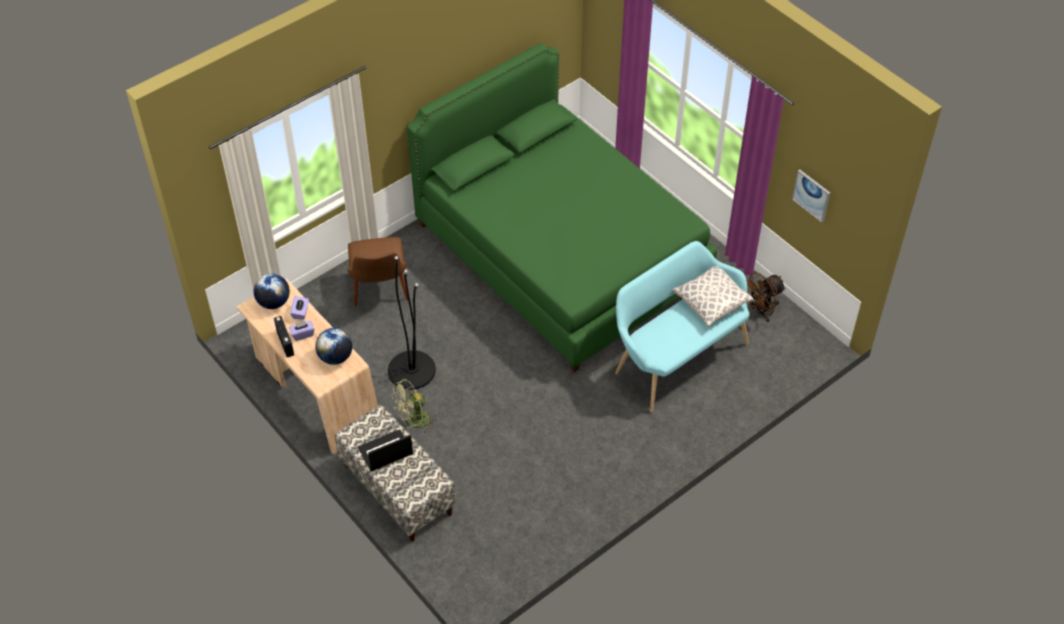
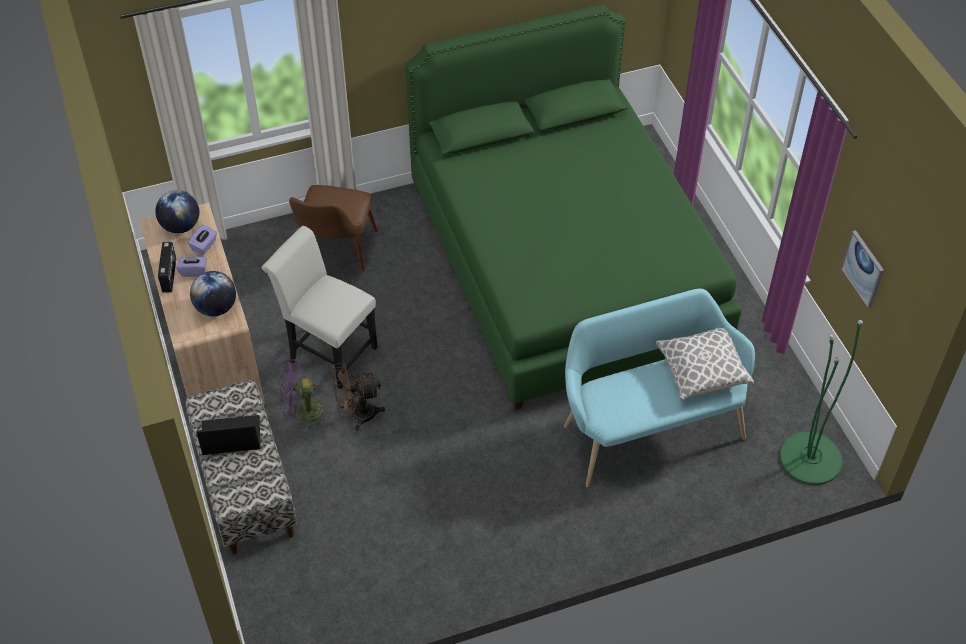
camera: 20 degrees right, 0 degrees up
(411, 370) = (328, 351): black floor lamp -> white chair
(414, 422) = (302, 413): green fan -> purple fan
(761, 311) = (779, 403): brown fan -> brown fan (357, 415)
(799, 345) = (810, 458): none -> green floor lamp

